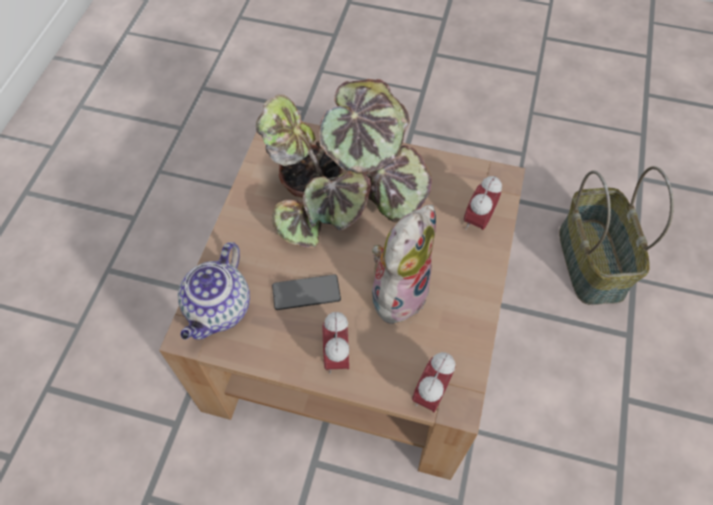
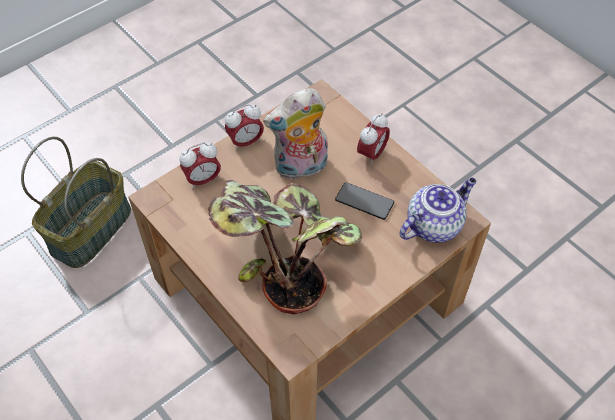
camera: 145 degrees left, 5 degrees down
(430, 394) = (330, 107): alarm clock -> alarm clock (245, 142)

